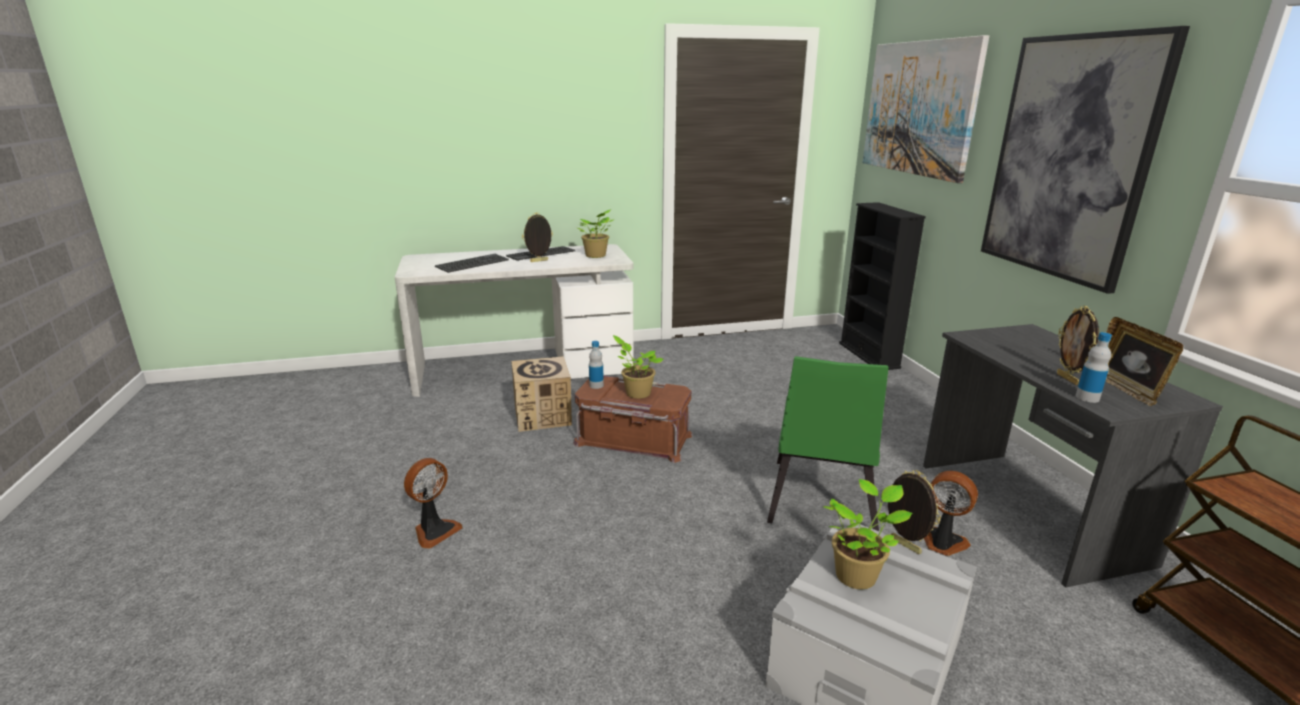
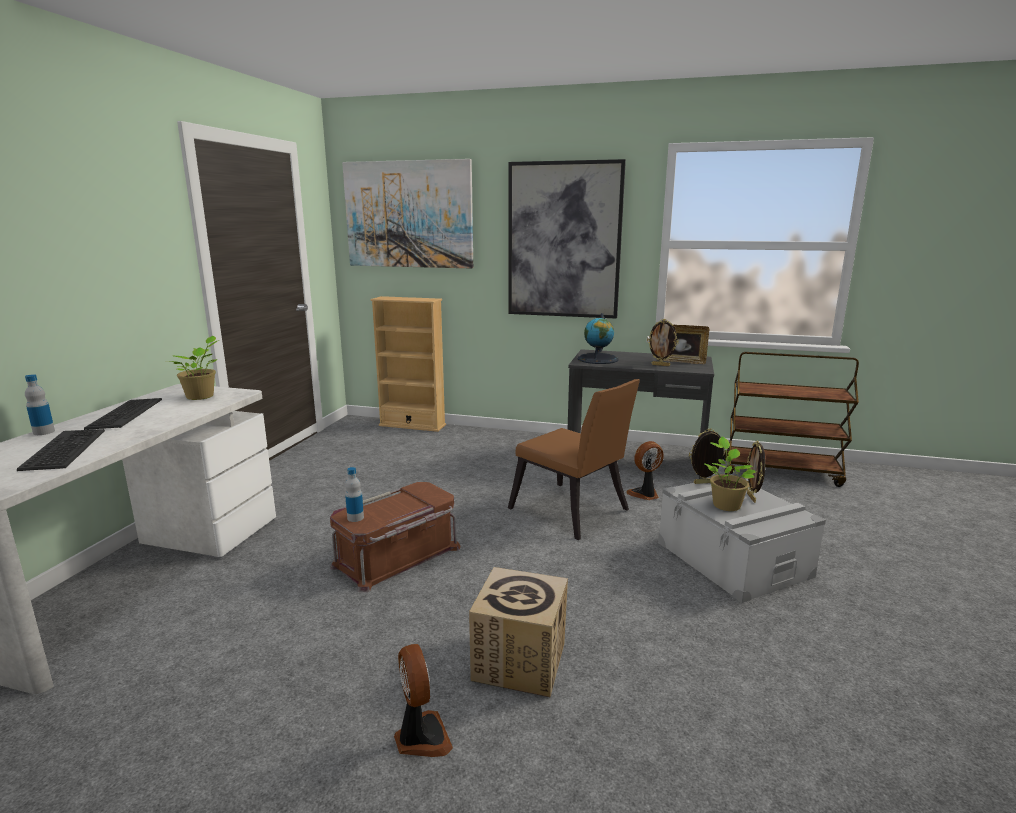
camera: 60 degrees left, 5 degrees down
(539, 261) = (152, 419): picture frame -> picture frame (752, 498)
(543, 416) = (276, 595): cardboard box -> cardboard box (520, 661)
(636, 393) = (396, 505): potted plant -> none
(820, 502) = (573, 513): green chair -> brown chair
(868, 355) = (412, 425): black bookcase -> beige bookcase
(1005, 340) = (598, 359): none -> globe
(1087, 398) = (685, 369): bottle -> bottle (44, 432)

